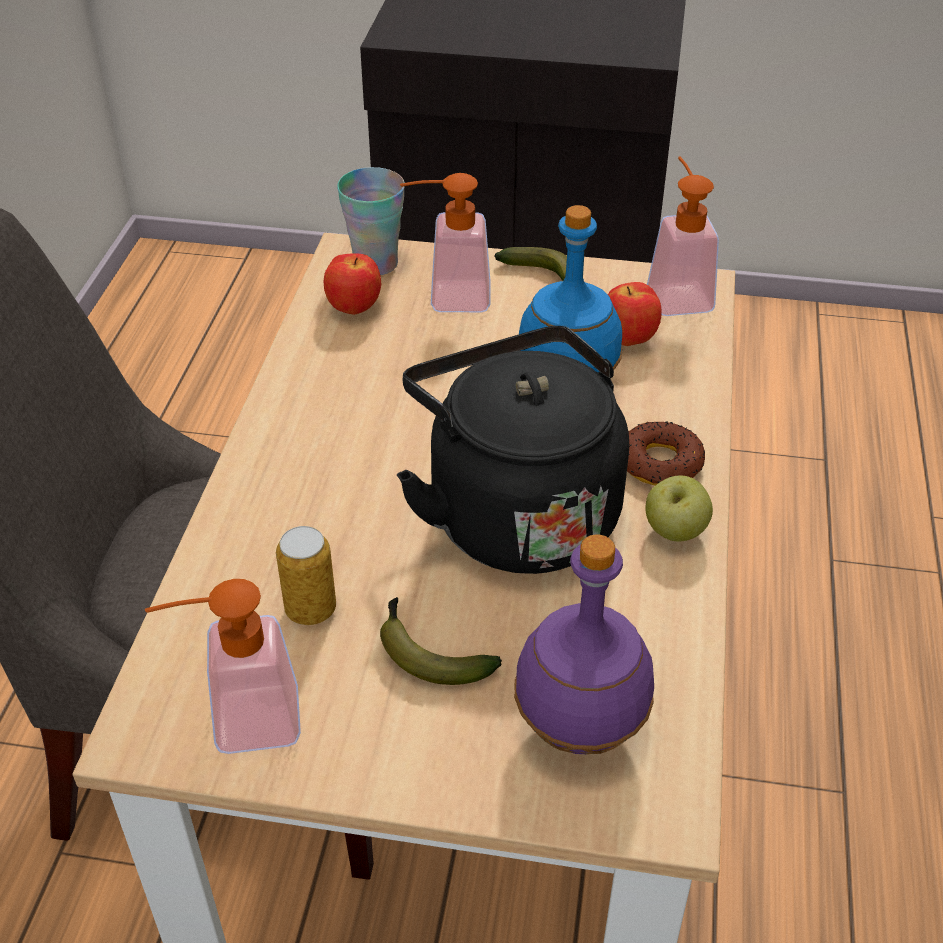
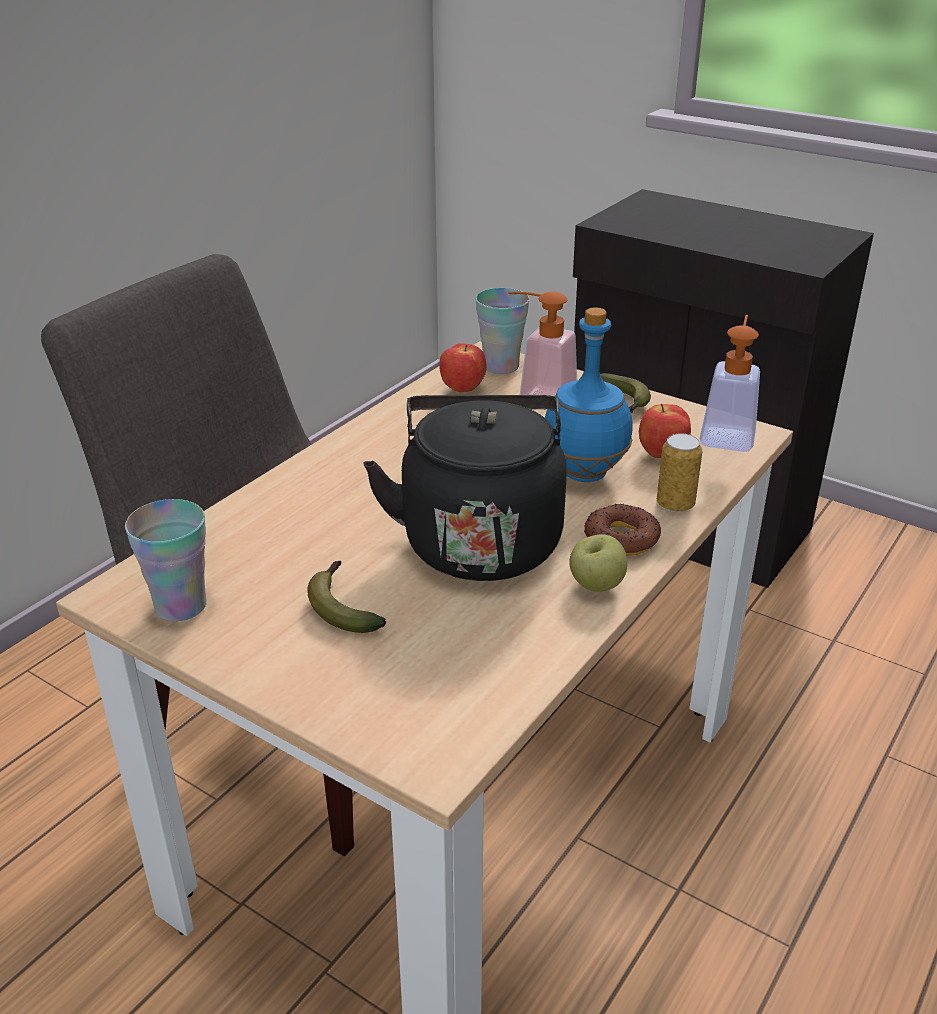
camera: 25 degrees right, 10 degrees down
(239, 722) = (181, 606): soap dispenser -> cup
(310, 609) = (283, 556): can -> can (675, 504)
(580, 731) = (413, 689): purple bottle -> none

